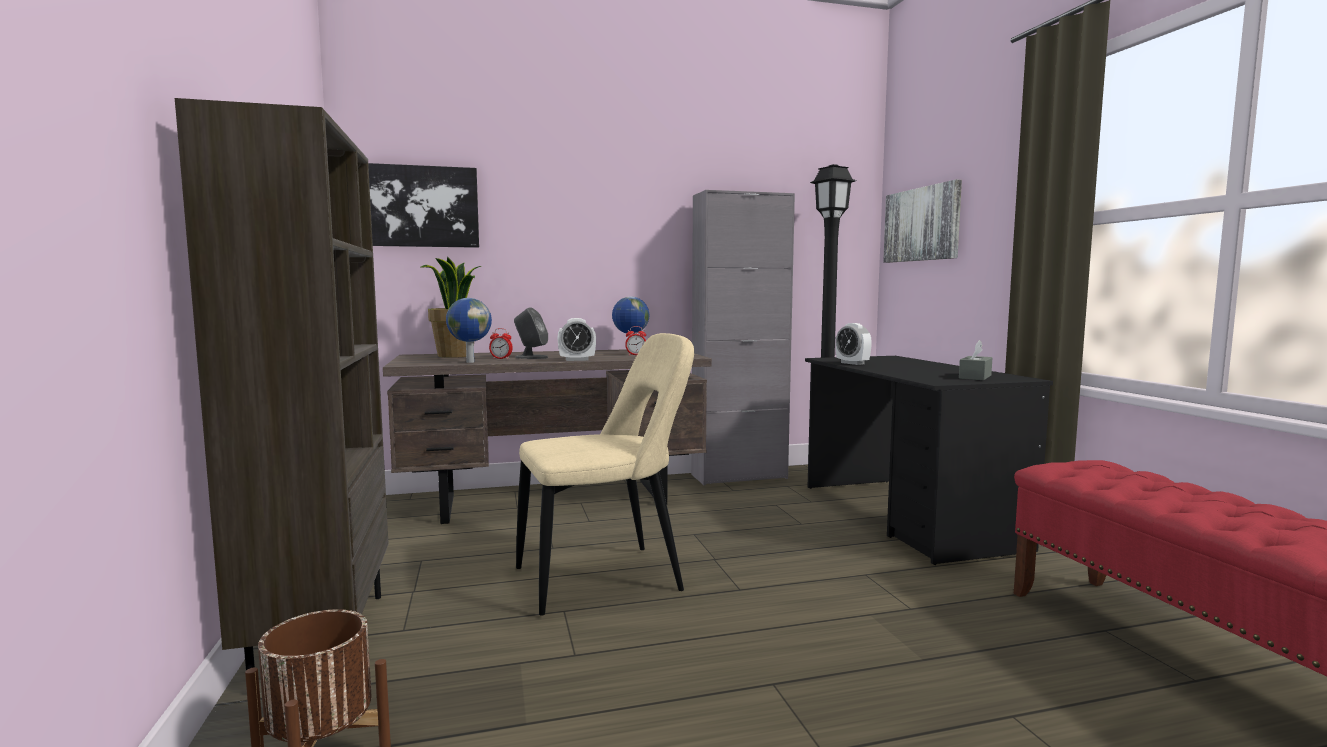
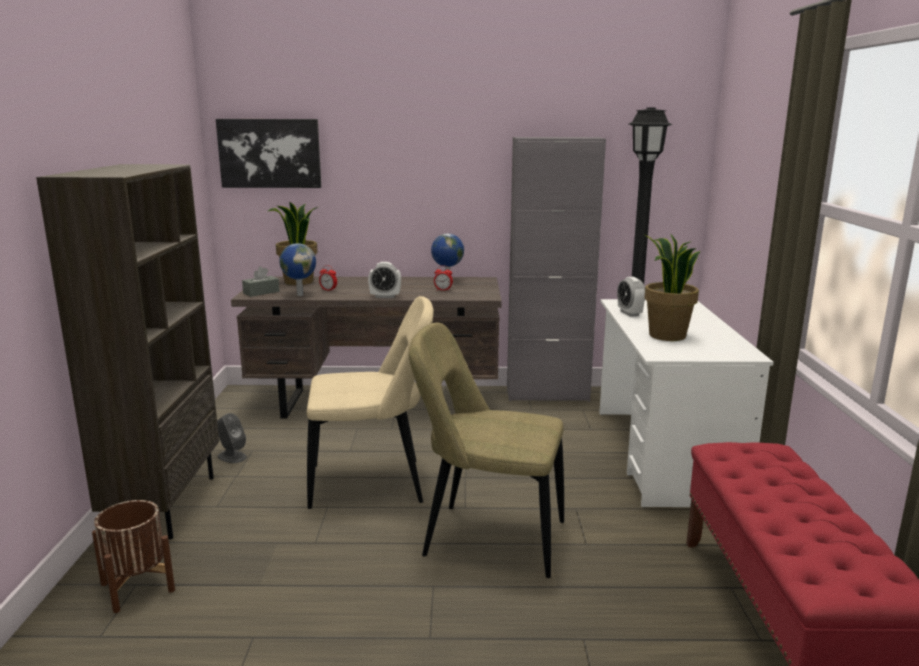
camera: 15 degrees right, 10 degrees up
(531, 357) = (353, 289): grey speaker -> grey speaker (231, 456)
(794, 618) = (487, 538): none -> beige chair
(906, 516) = (664, 455): black desk -> white desk
(918, 372) = (666, 336): none -> potted plant
(922, 224) = (736, 171): picture -> none
(975, 377) = (707, 349): grey tissue box -> grey tissue box (261, 292)

